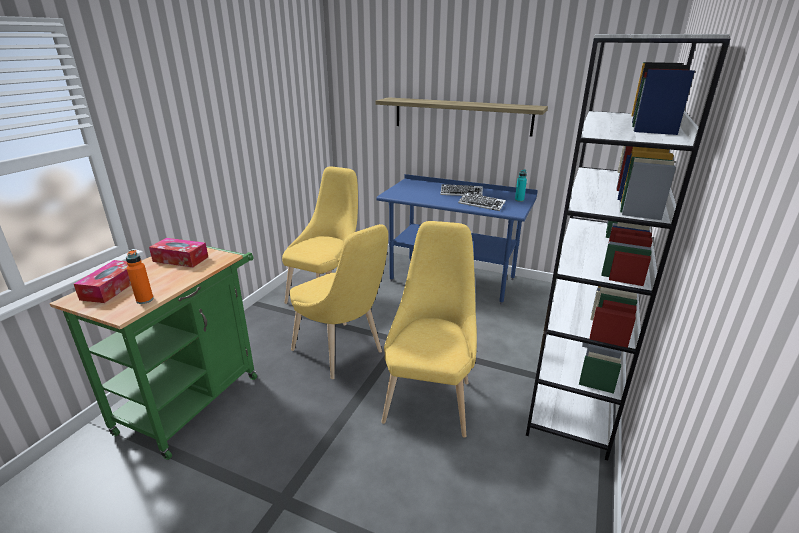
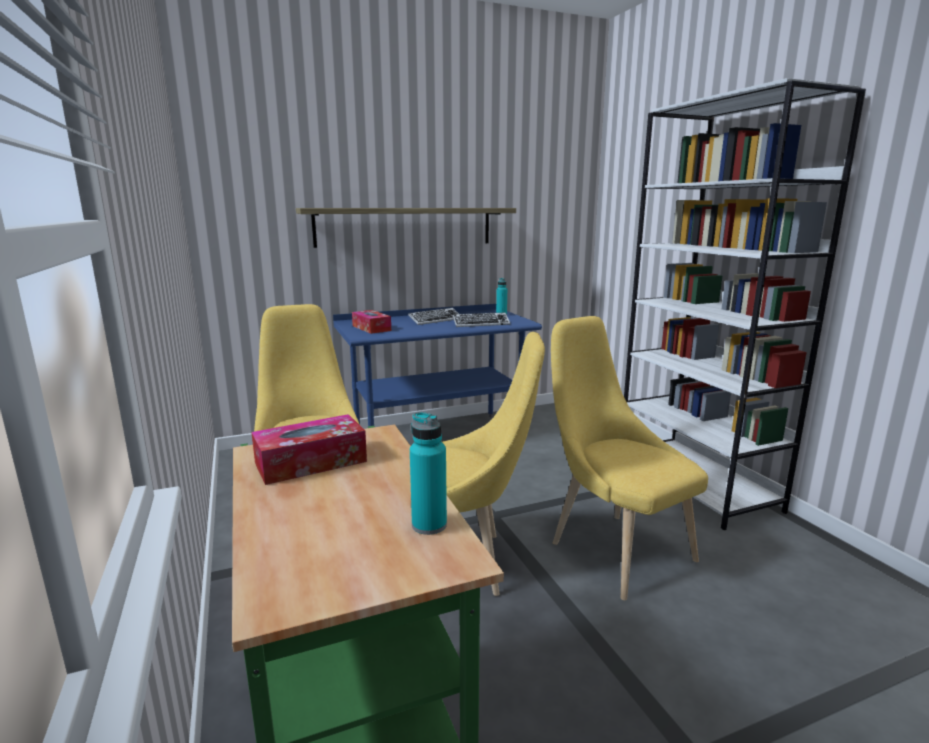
camera: 45 degrees left, 10 degrees down
(111, 288) = (309, 546): tissue box -> tissue box (371, 328)
(145, 300) = (429, 525): orange bottle -> turquoise bottle

